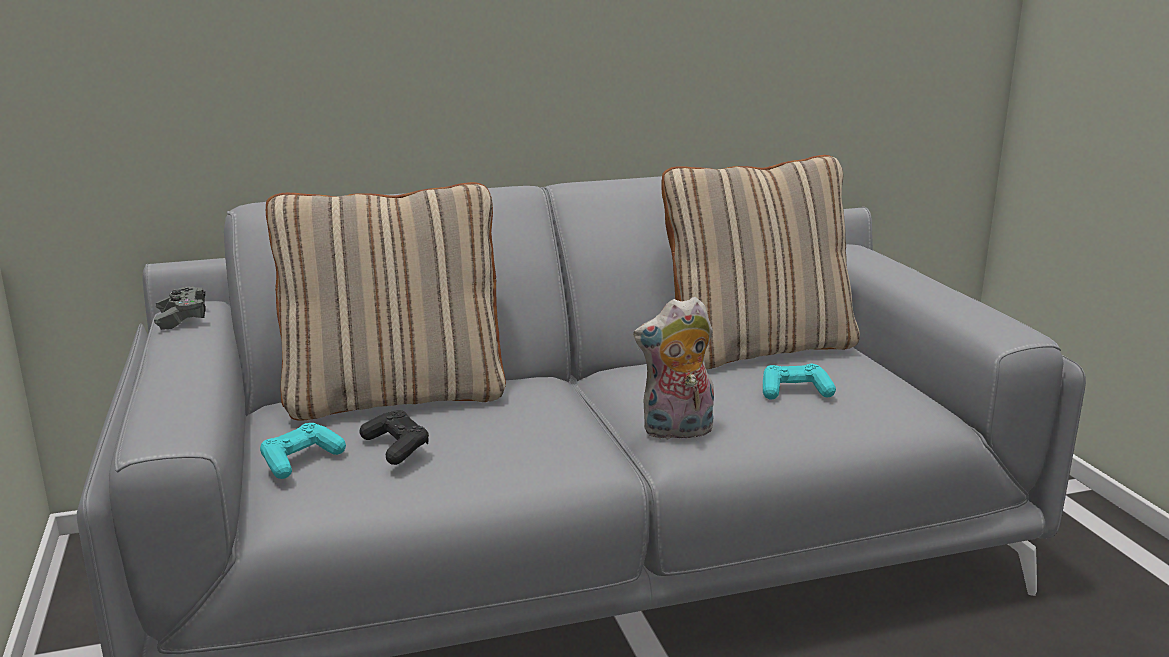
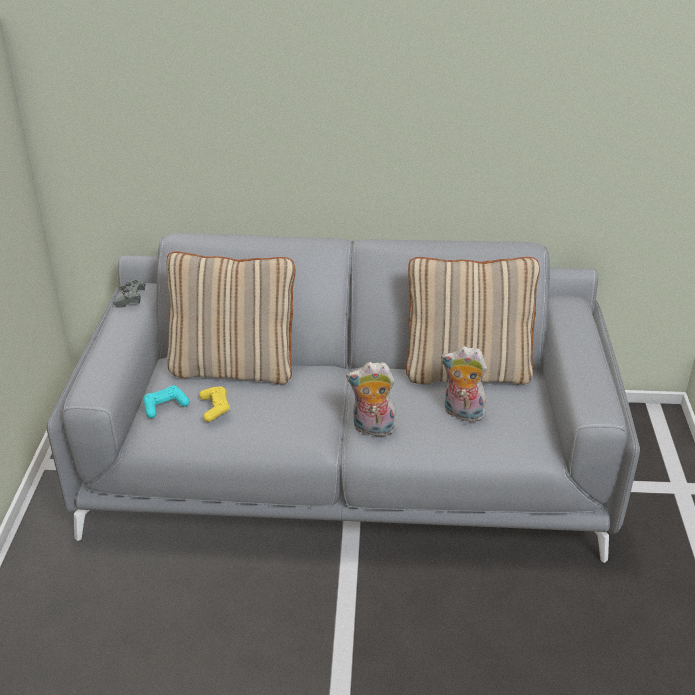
camera: 20 degrees right, 15 degrees up
(396, 447) = (215, 408): black game controller -> yellow game controller
(795, 392) = (462, 414): turquoise game controller -> plush toy

